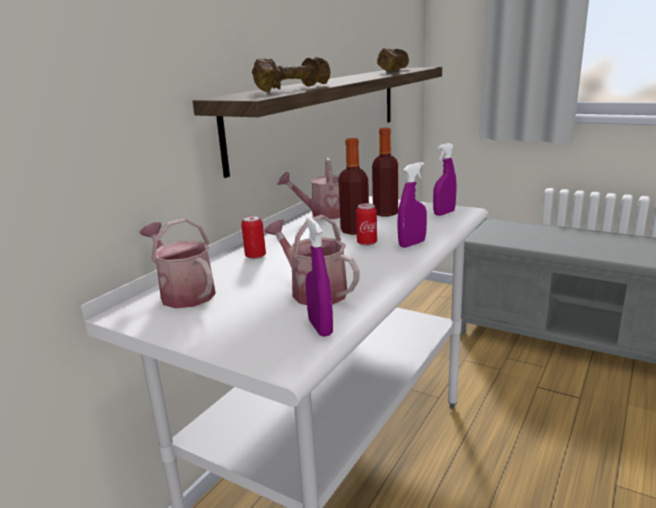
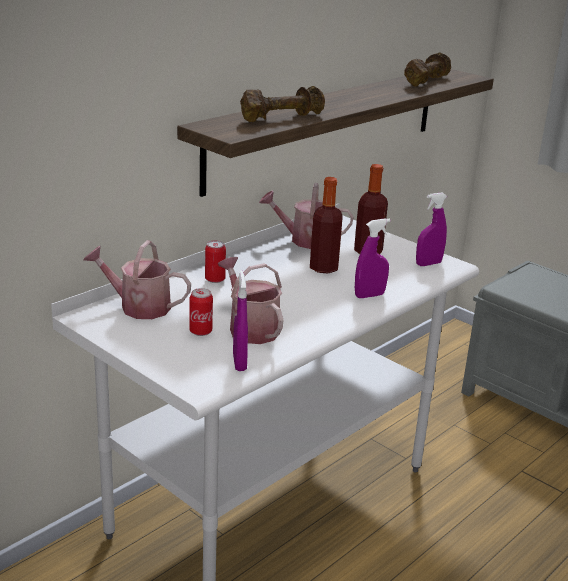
camera: 10 degrees right, 5 degrees up
(183, 293) = (138, 306): watering can -> watering can turned 45 degrees counterclockwise
(367, 243) = (327, 285): can -> can (200, 331)

